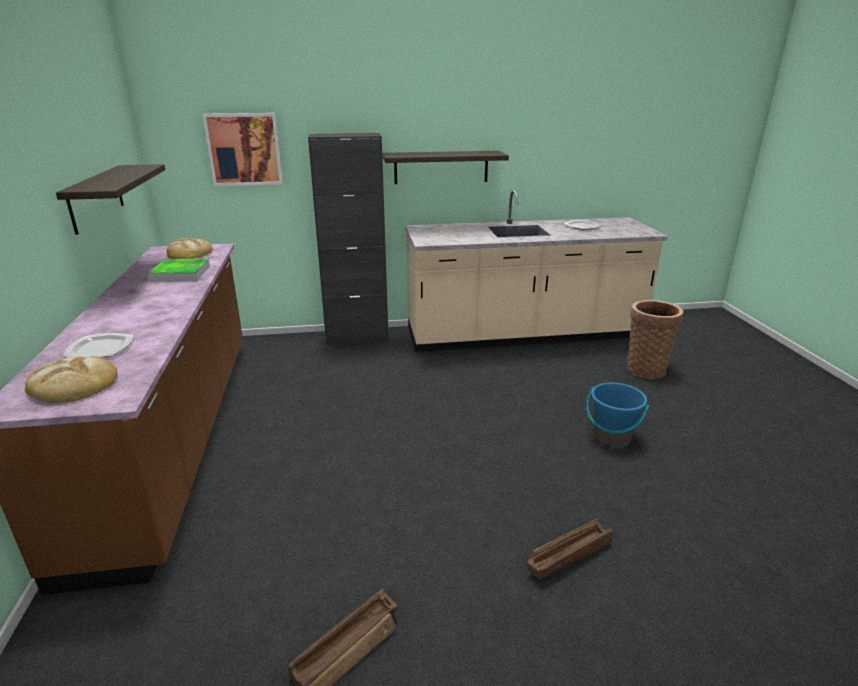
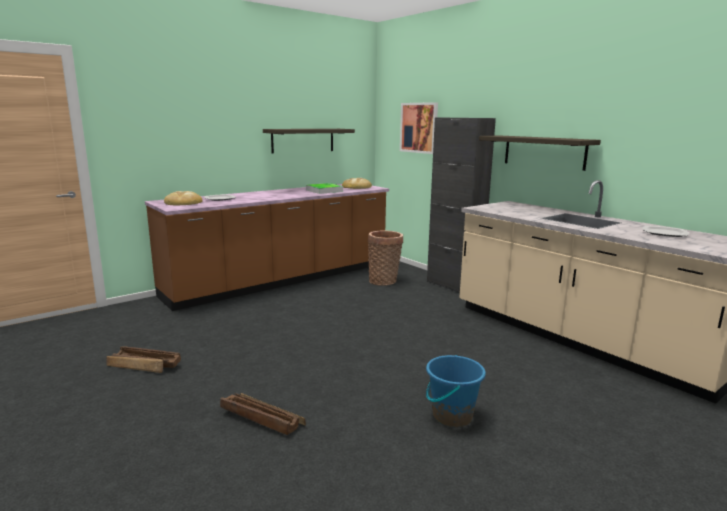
camera: 60 degrees right, 10 degrees down
(646, 368) = (635, 418): basket -> basket (384, 281)

